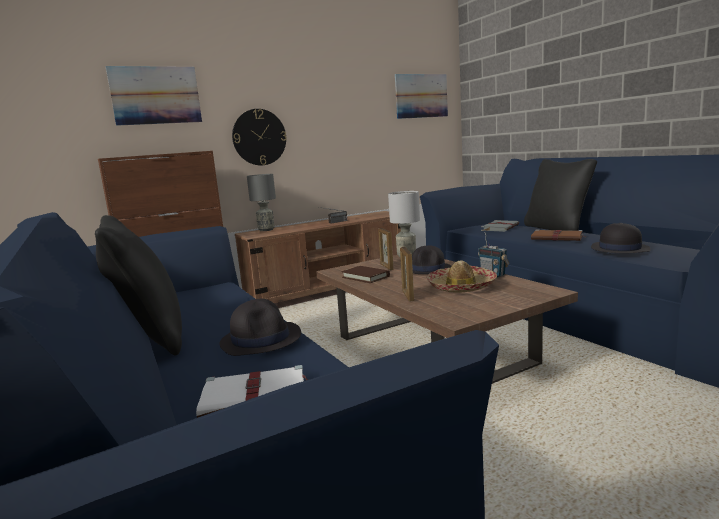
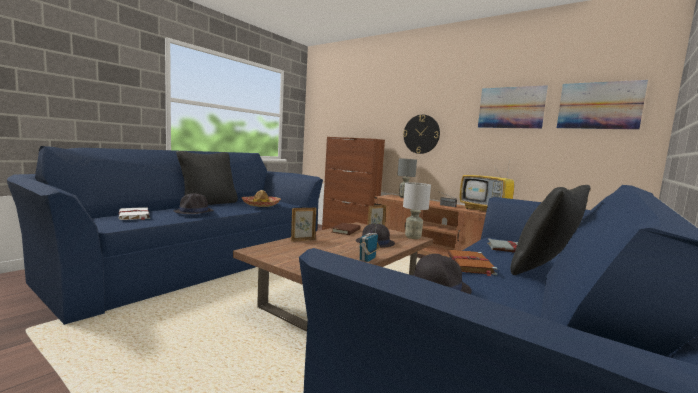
camera: 65 degrees right, 5 degrees down
(156, 95) = (370, 105): picture -> picture (510, 107)
(370, 215) = (485, 210): none -> television
(461, 287) = (328, 251): hat -> hat (261, 205)

